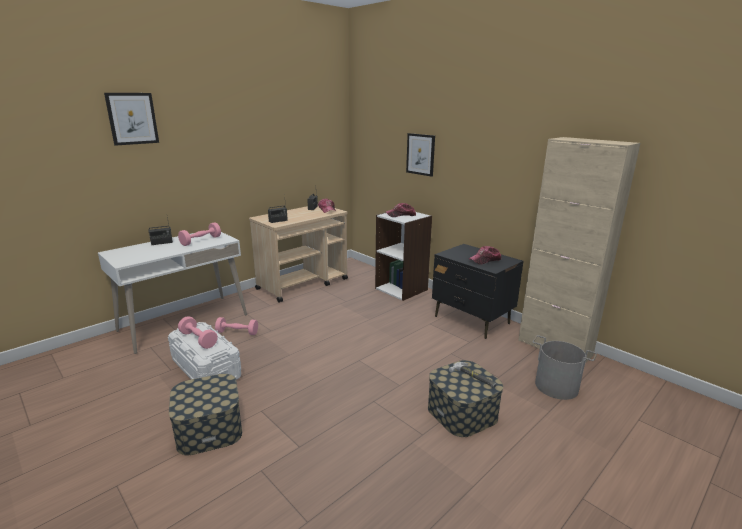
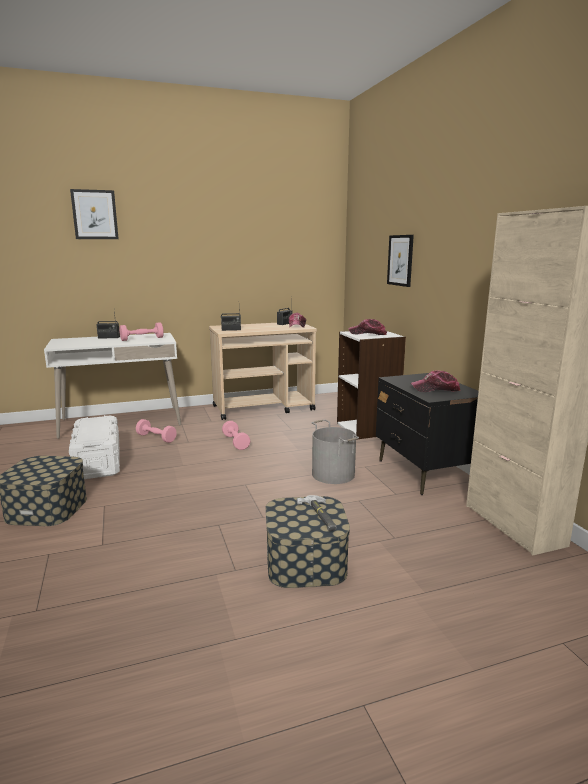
camera: 25 degrees right, 5 degrees down
(198, 339) = (91, 428): pink dumbbell -> pink dumbbell (236, 442)
(556, 386) = (468, 567): grey bucket -> grey bucket (333, 474)

